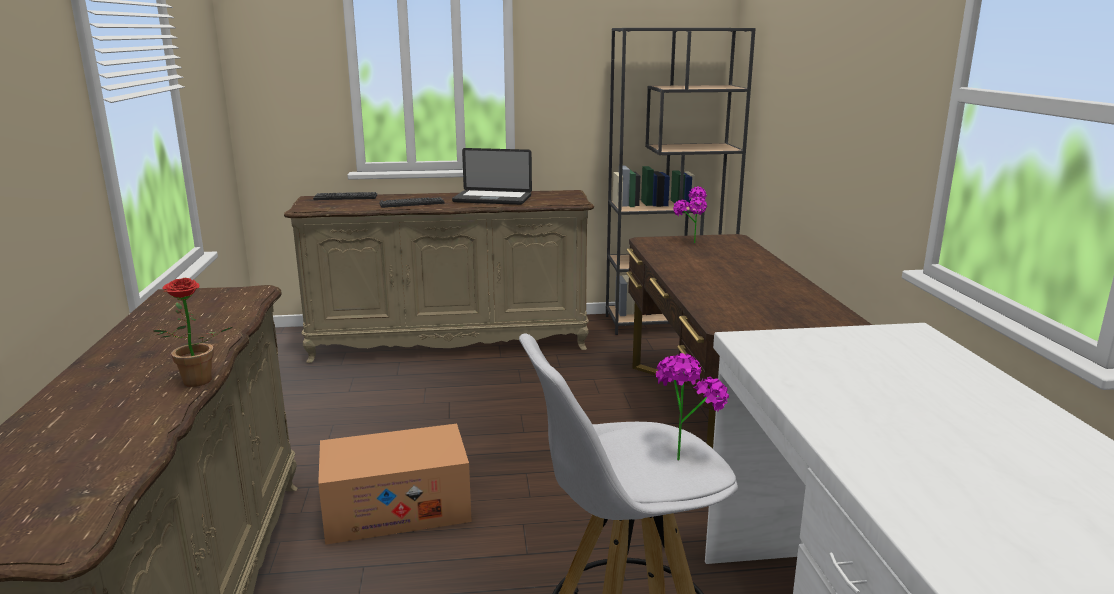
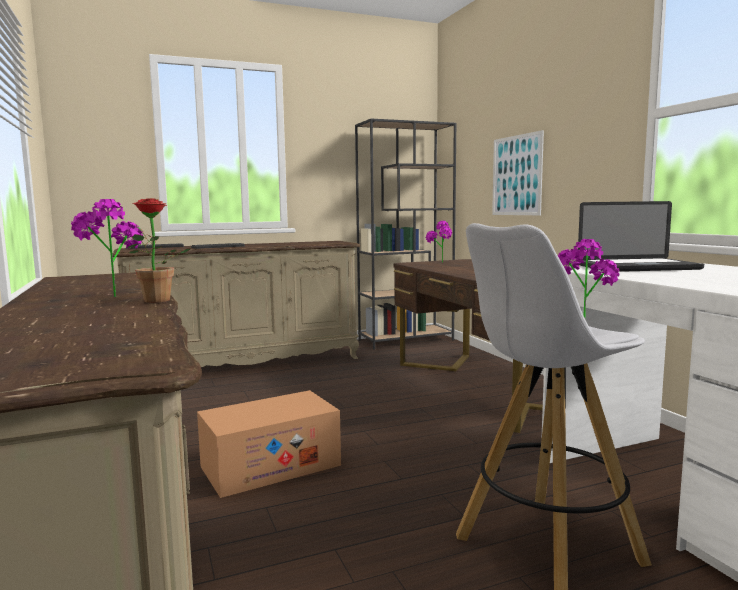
camera: 15 degrees left, 10 degrees down
(171, 358) = (112, 295): none -> potted plant
(492, 199) = (280, 244): laptop -> laptop (638, 267)
(810, 128) = (516, 175): none -> picture

